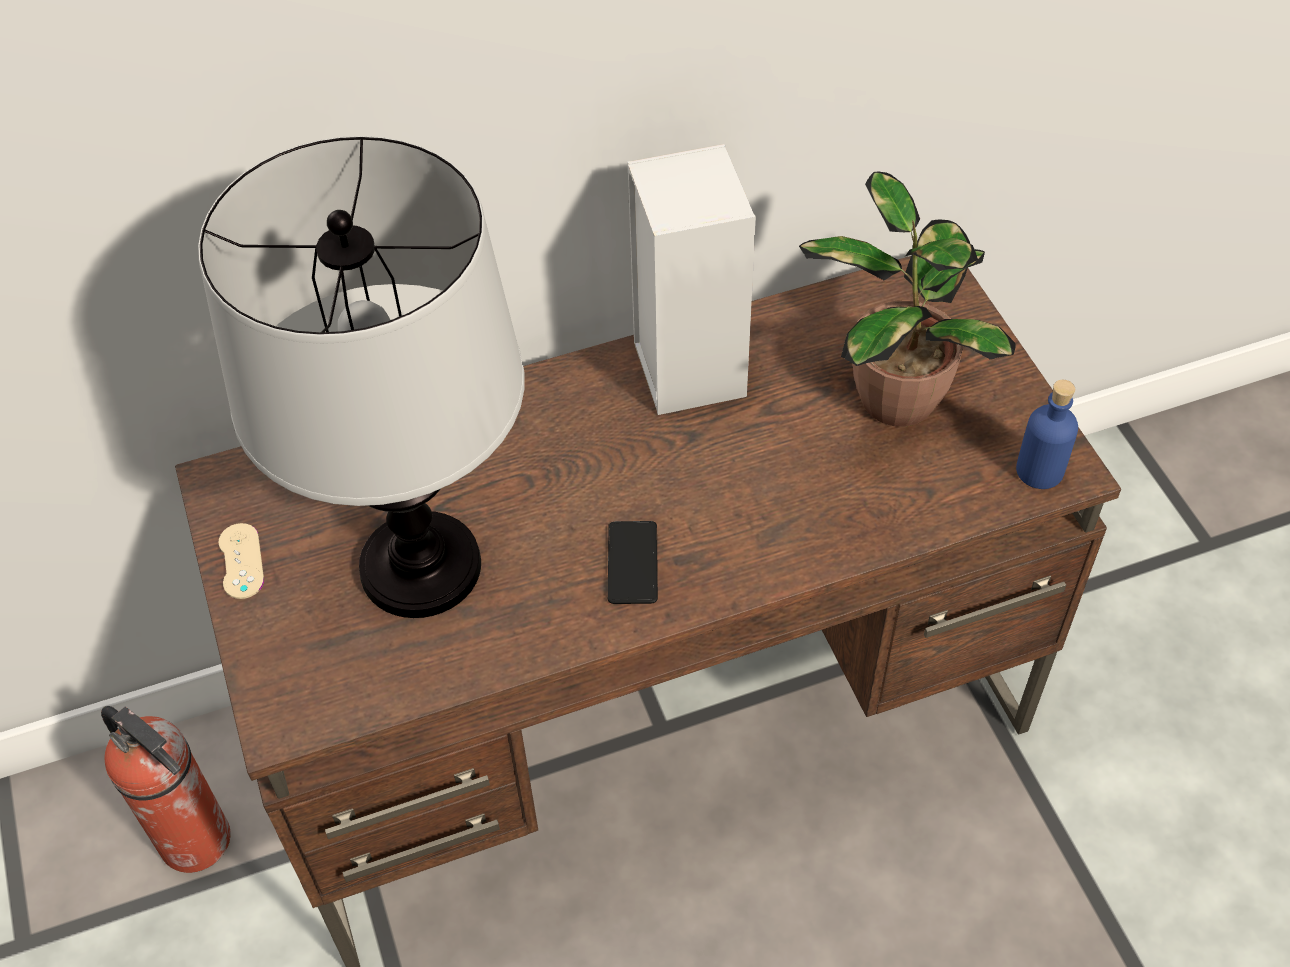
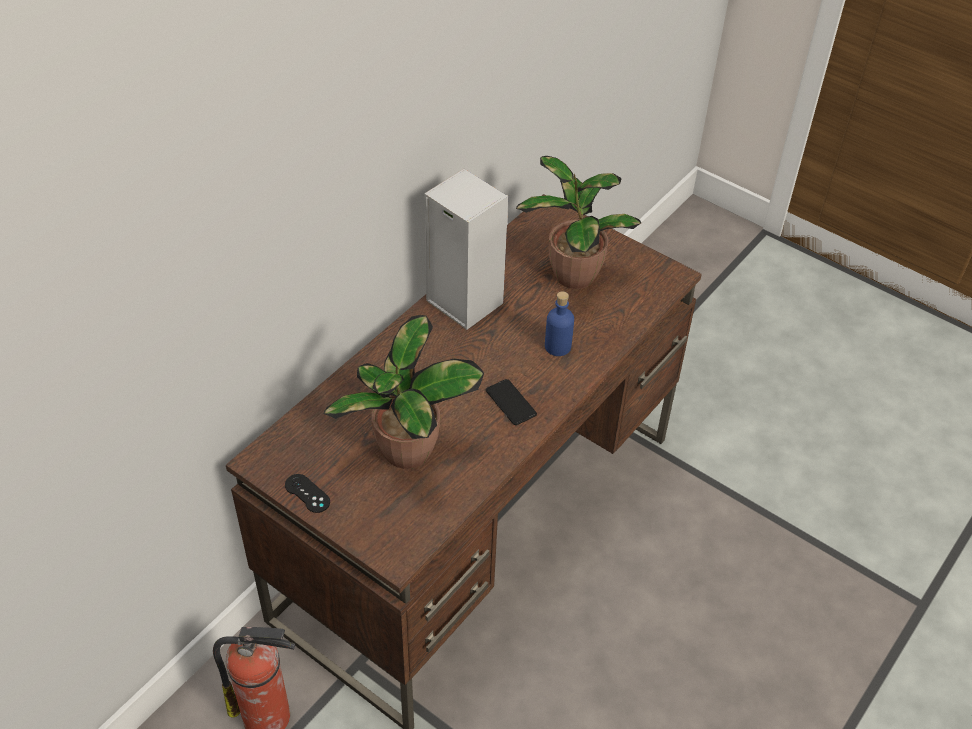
camera: 35 degrees left, 5 degrees down
(241, 561) = (307, 493): beige game controller -> black game controller
(419, 568) = (406, 453): table lamp -> potted plant
(1039, 470) = (662, 280): blue bottle -> blue bottle (557, 346)

